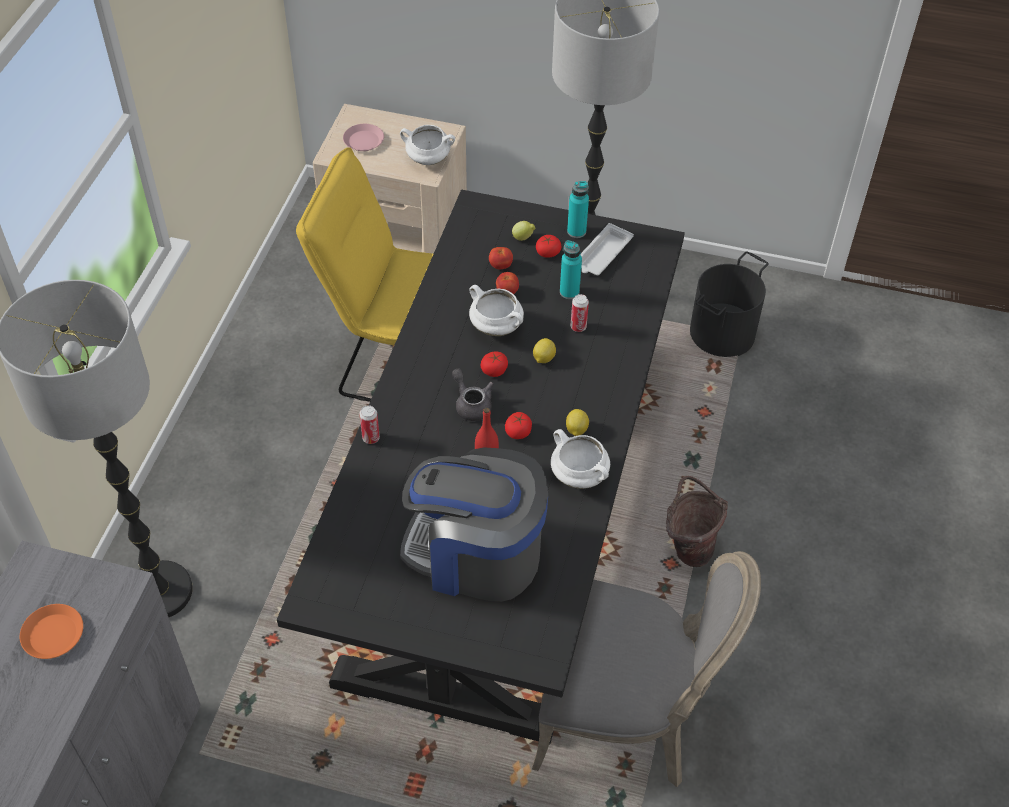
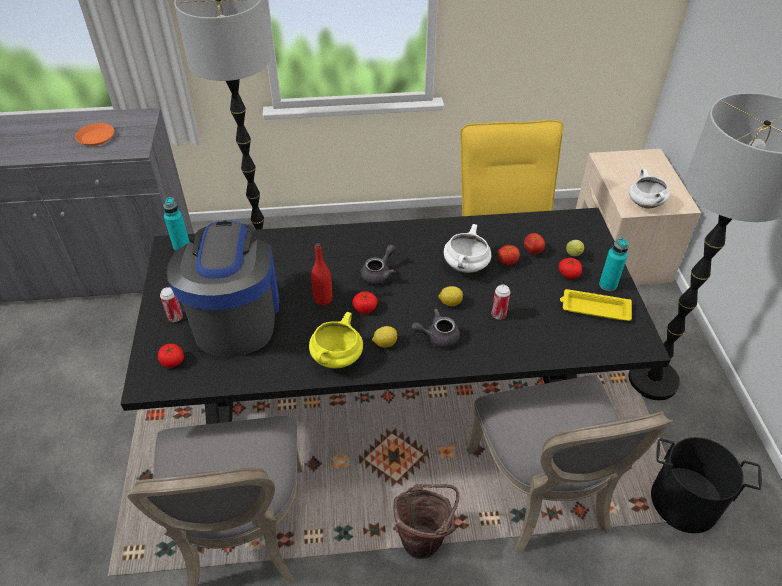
camera: 70 degrees right, 5 degrees down
(363, 141) = (632, 168): pink plate -> none
(371, 438) = (321, 232): can -> can (175, 317)
(494, 370) = (420, 277): tomato -> tomato (172, 361)
(569, 292) = (534, 299): turquoise bottle -> turquoise bottle (181, 246)
(580, 476) = (337, 358): white cooking pot -> yellow cooking pot
(587, 384) = (437, 337): none -> grey teapot
(602, 254) = (594, 308): white tray -> yellow tray
(675, 432) = (544, 493): none -> grey chair

